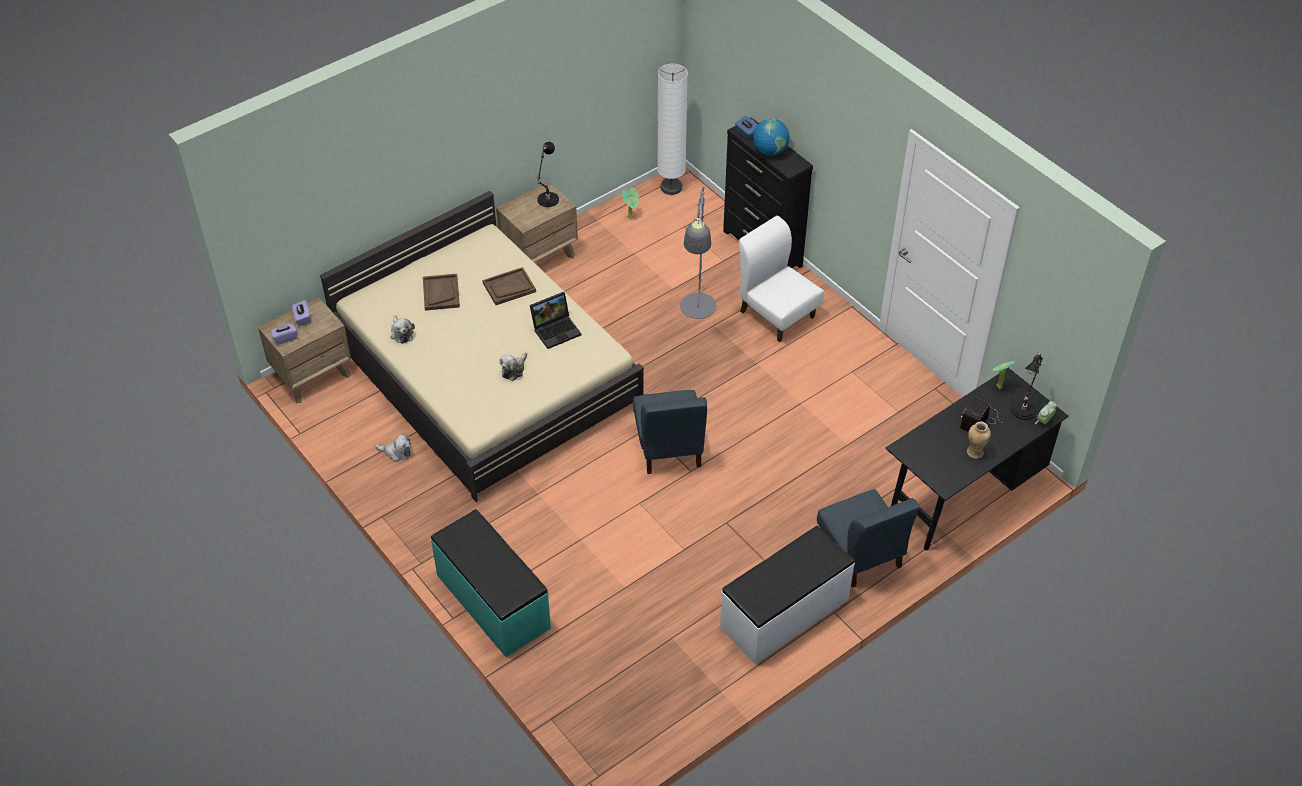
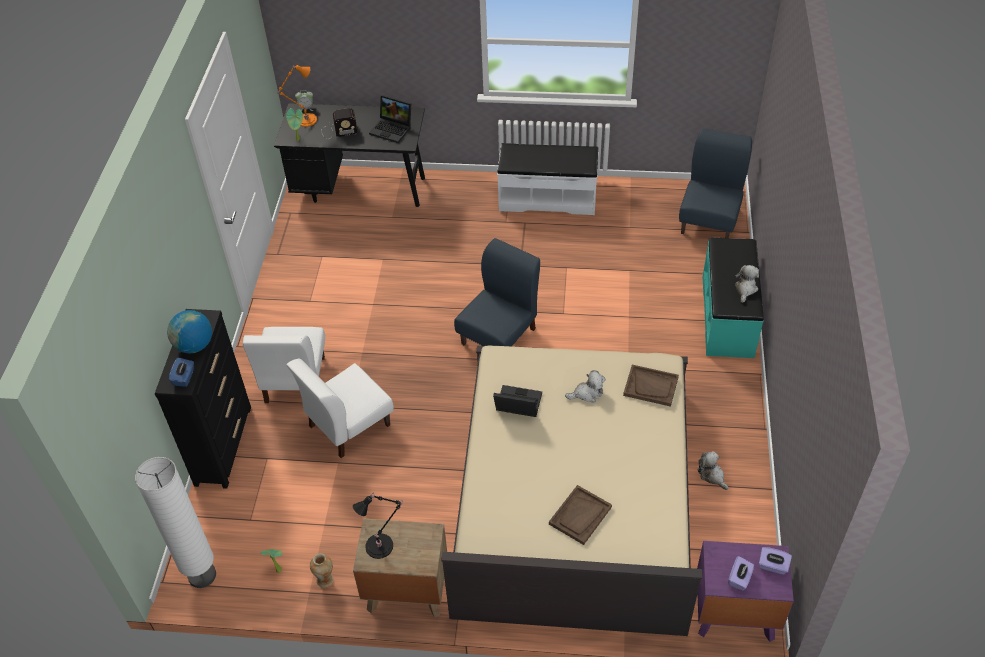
camera: 135 degrees left, 0 degrees up
(313, 375) = (734, 613): brown nightstand -> purple nightstand
(401, 333) = (653, 497): plush toy -> plush toy (745, 289)
(509, 287) = (514, 476): brown tray -> brown tray (651, 386)
(697, 313) = (348, 425): grey floor lamp -> white chair
(861, 554) = (463, 198): blue chair -> blue chair (709, 220)
(937, 455) = (392, 129): none -> laptop
(975, 452) = (370, 118): vase -> vase (325, 580)
(1024, 408) = (305, 120): black table lamp -> orange table lamp

